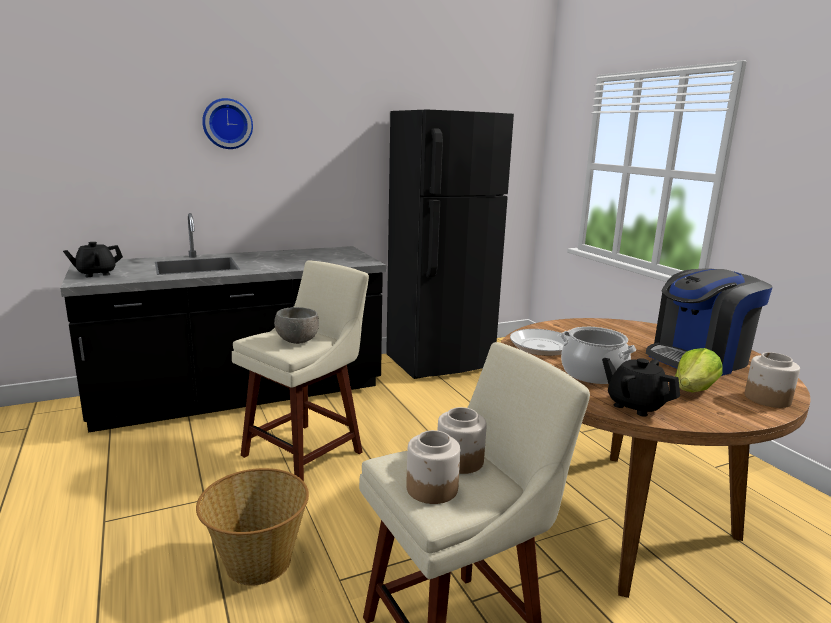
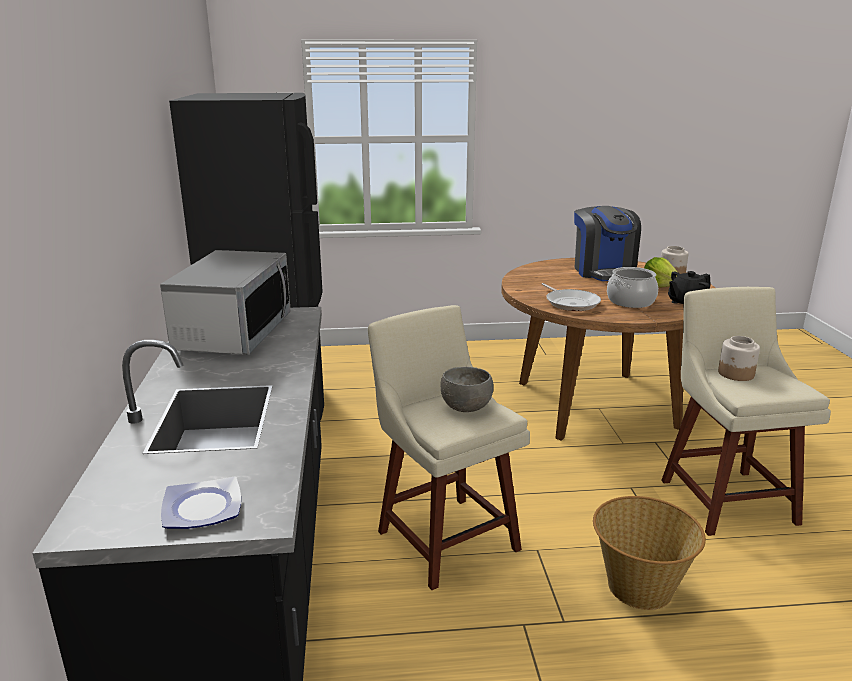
camera: 70 degrees left, 5 degrees up
(96, 274) = (201, 507): black teapot -> plate
(227, 124) = (89, 161): wall clock -> none
(318, 256) = (233, 333): none -> microwave
(432, 488) = (776, 387): jar -> none

